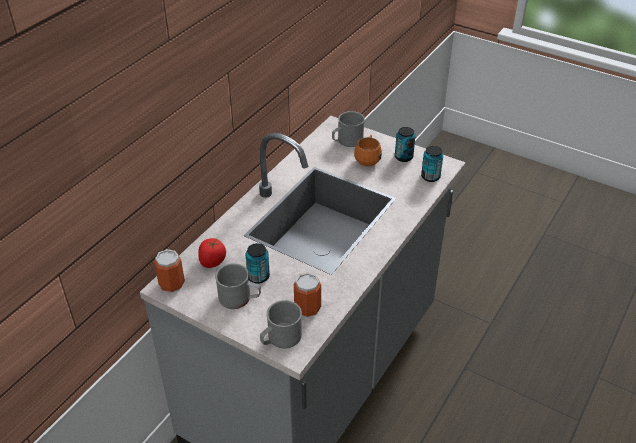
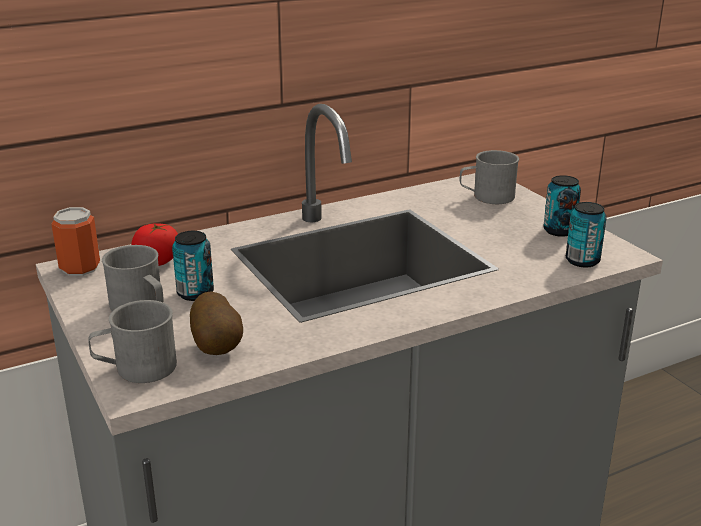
camera: 30 degrees right, 15 degrees down
(307, 308) = (218, 347): can -> potato
(368, 159) = (499, 220): orange mug -> none

